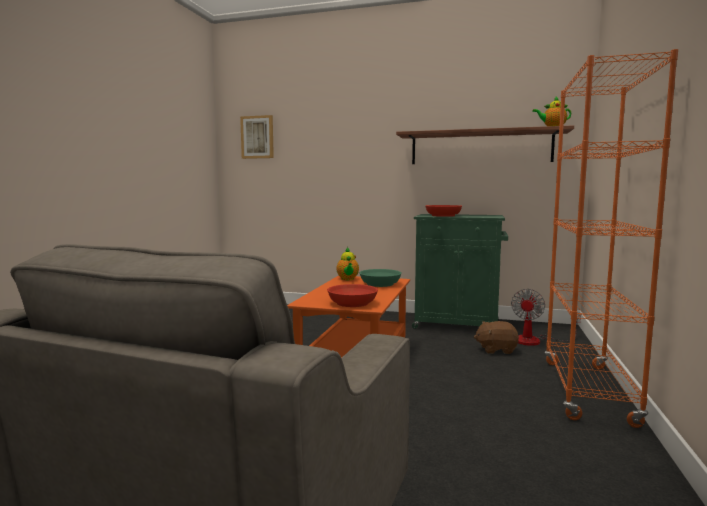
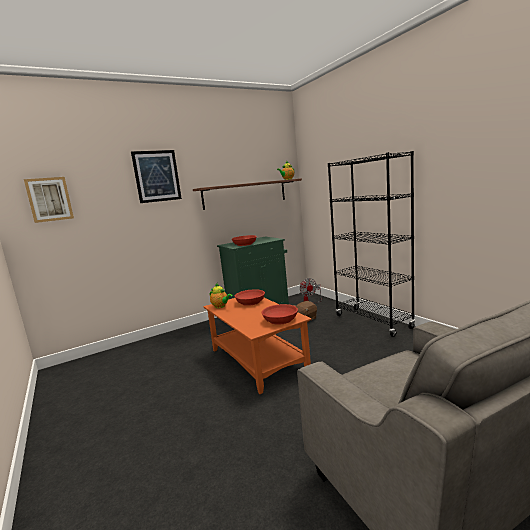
camera: 45 degrees left, 5 degrees up
(361, 117) = (157, 176): none -> picture
(380, 284) = (250, 302): green bowl -> red bowl
(587, 391) = (373, 321): orange bookcase -> black bookcase

